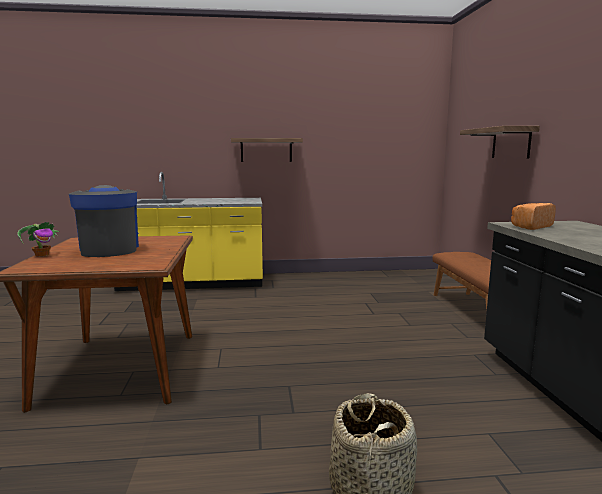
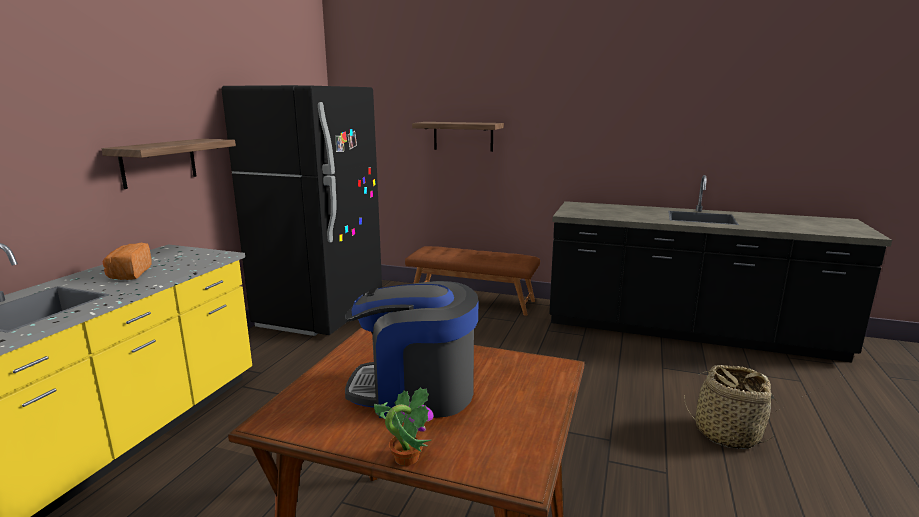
camera: 65 degrees left, 5 degrees up
(365, 280) = (321, 313): none -> black fridge
(530, 226) = (584, 213): bread -> bread (129, 274)

